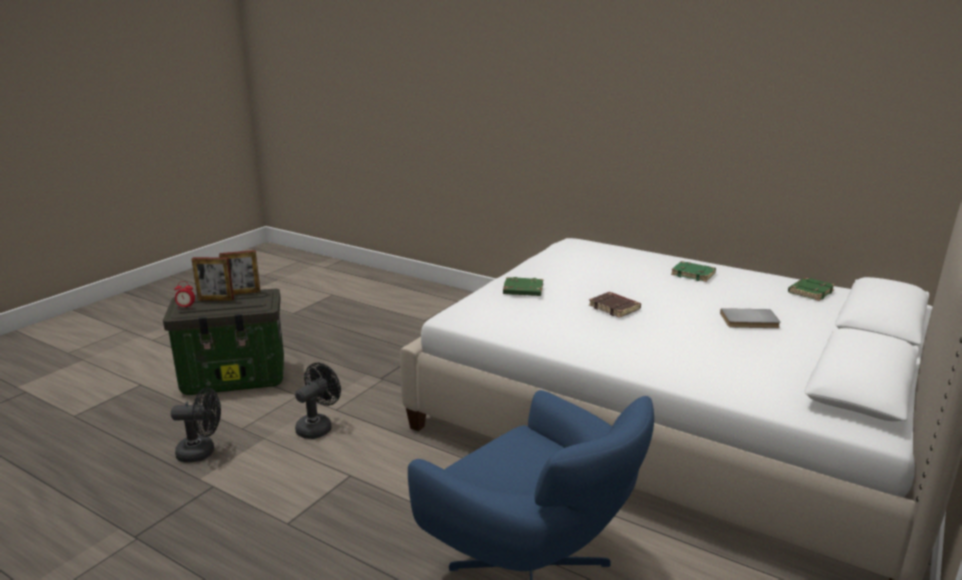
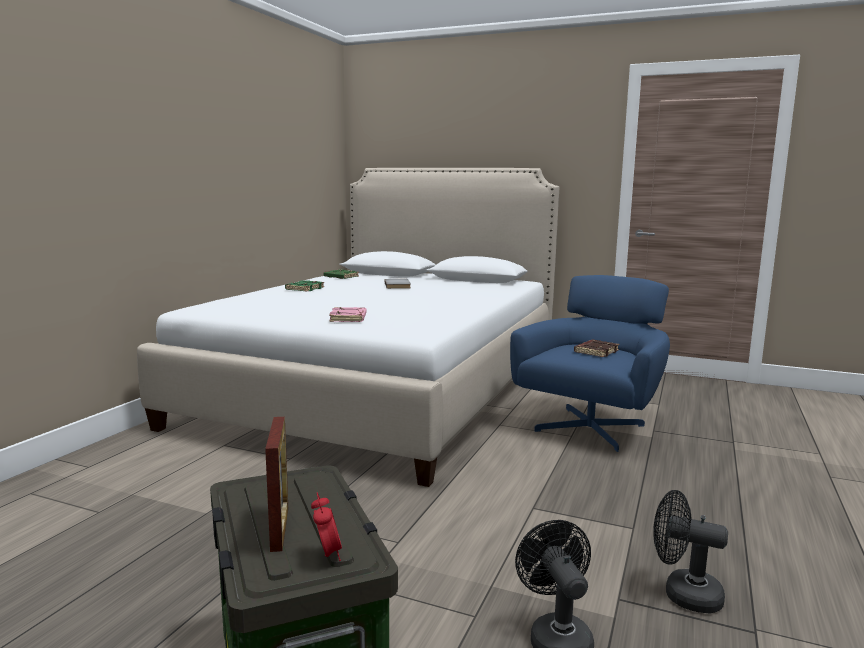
camera: 100 degrees left, 10 degrees down
(242, 293) = (243, 507): picture frame -> none
(318, 427) = (446, 547): black fan -> black fan (683, 594)
(522, 290) = (349, 318): green book -> pink book
(615, 308) = (384, 302): brown book -> brown book (596, 351)

